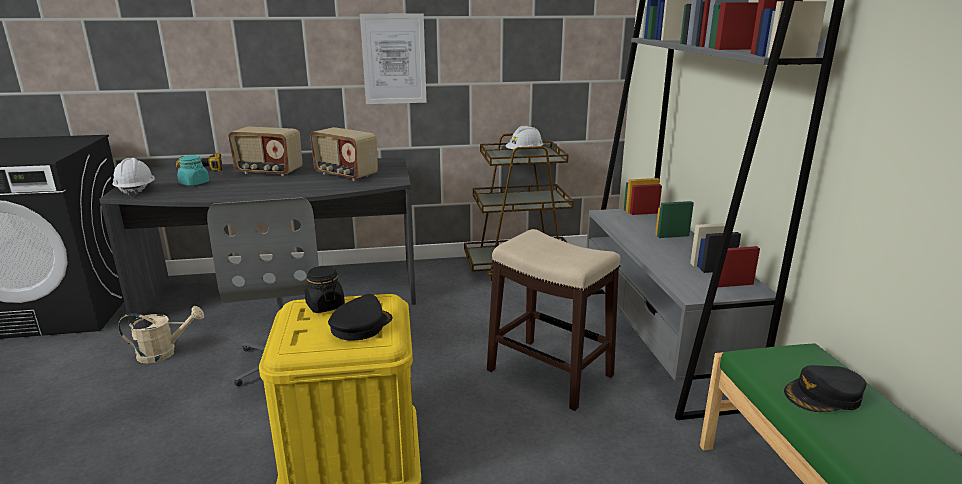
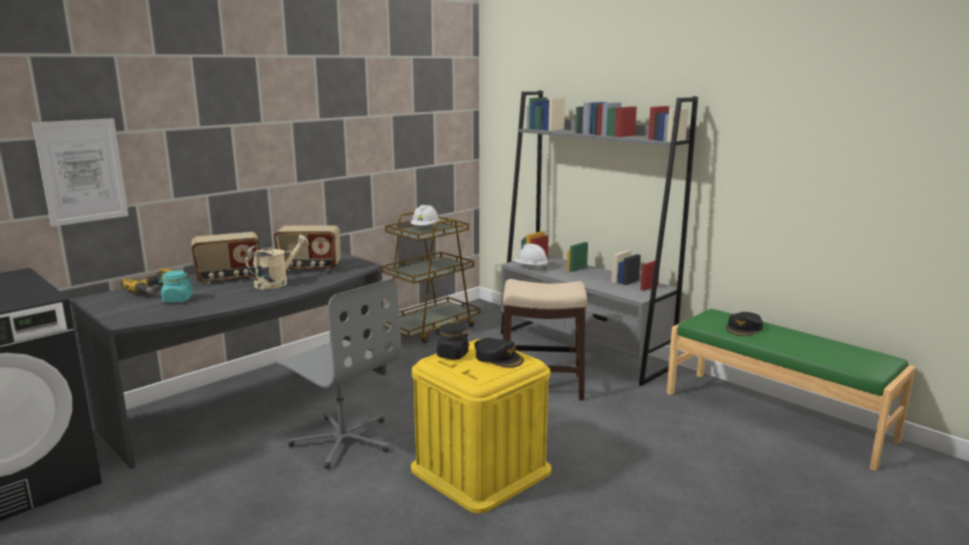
camera: 35 degrees left, 5 degrees down
(136, 190) = (130, 317): white hard hat -> white hard hat (530, 268)
(164, 352) = (211, 473): beige watering can -> beige watering can (276, 282)
(360, 325) = (498, 358): black cap -> black cap turned 135 degrees clockwise
(394, 59) = (312, 157): picture -> picture (82, 171)

